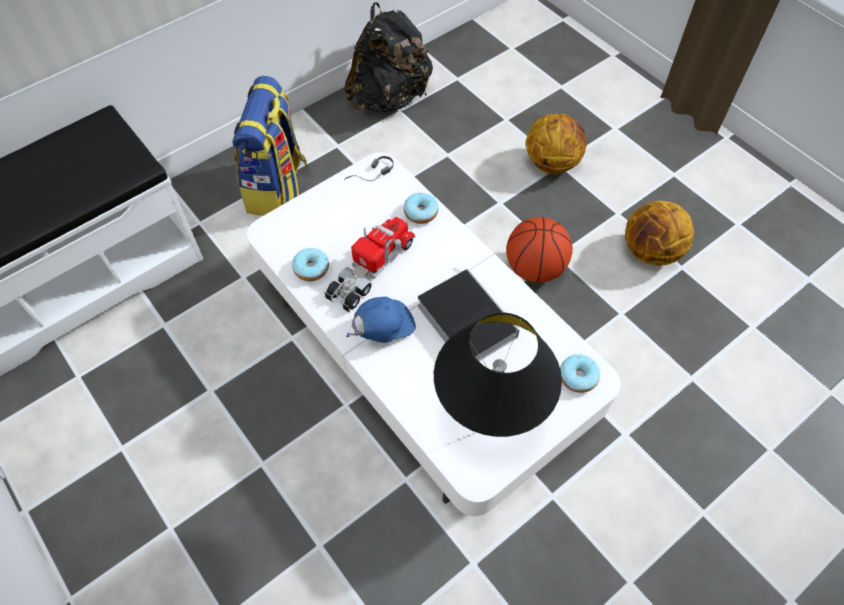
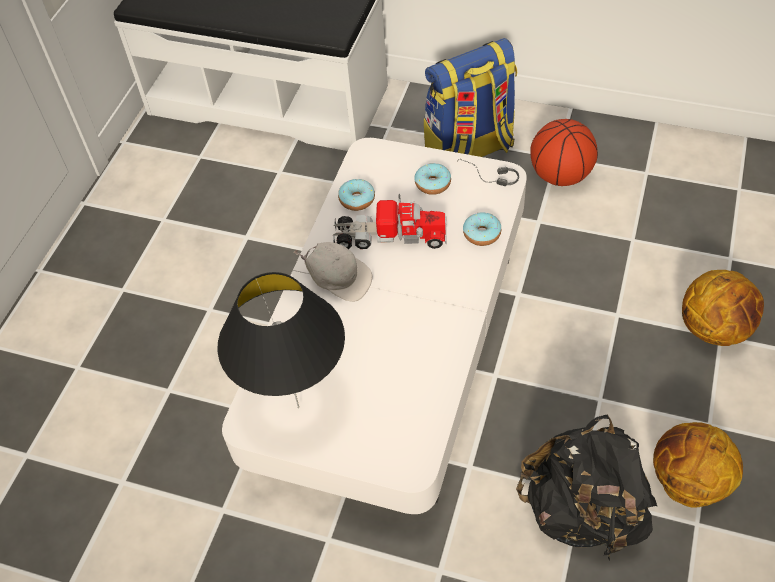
camera: 60 degrees right, 5 degrees down
(383, 328) = (338, 280): blue cap -> white cap
(389, 97) = (654, 156): black backpack -> black backpack (583, 512)
(464, 319) = (394, 329): book -> none
(534, 268) = (565, 388): basketball -> basketball (560, 175)
(578, 377) = (403, 450): donut -> donut (432, 184)

